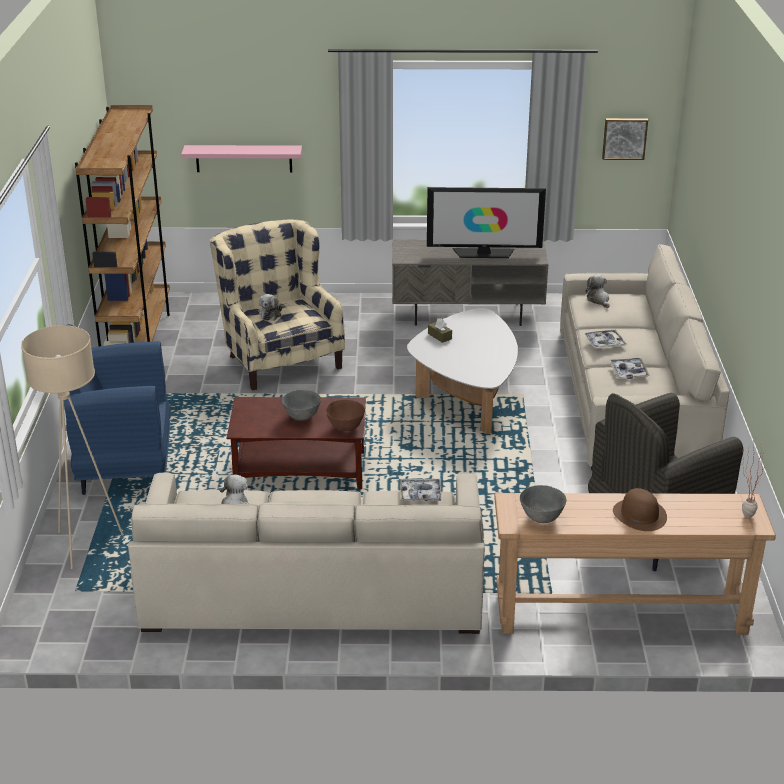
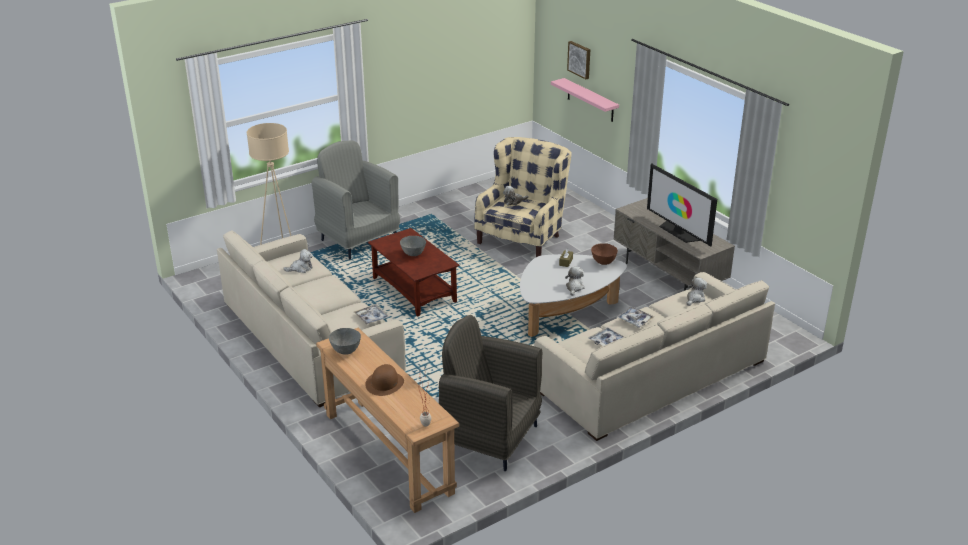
camera: 55 degrees right, 0 degrees up
(124, 466) = (358, 240): blue armchair -> grey armchair
(138, 341) = (483, 190): brown bookcase -> none
(346, 427) = (418, 271): brown bowl -> brown bowl (603, 262)
(498, 351) = (574, 287): none -> plush toy
(624, 138) = (808, 189): picture -> picture (580, 59)

